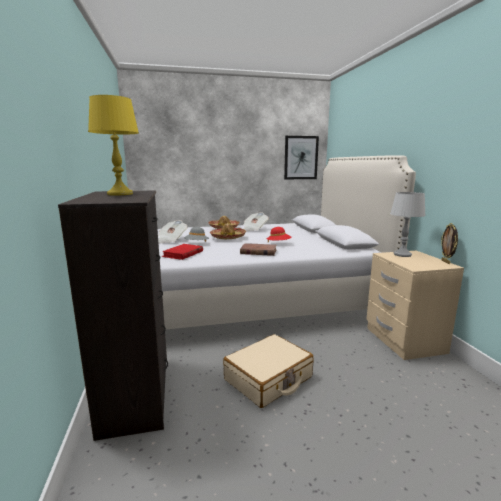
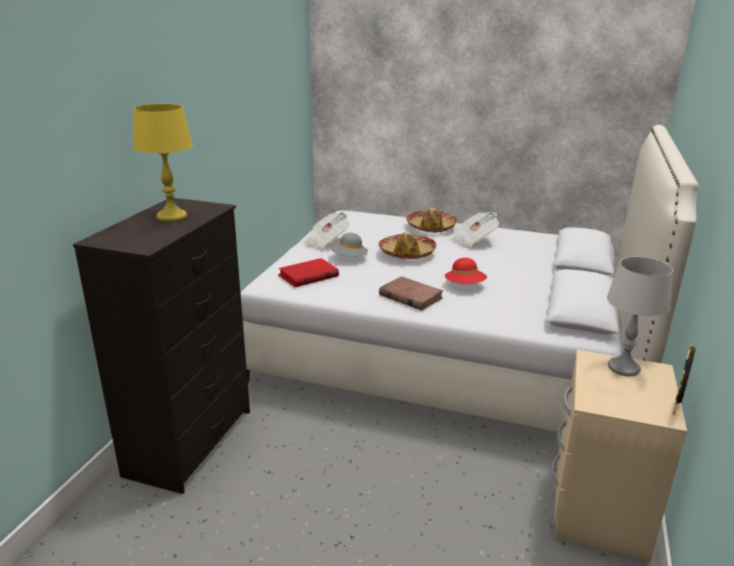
camera: 30 degrees right, 10 degrees up
(268, 379) = (337, 484): beige suitcase -> none
(301, 157) = (612, 112): picture -> none

